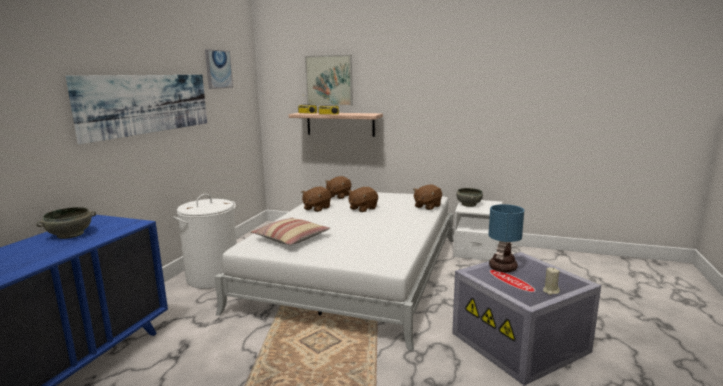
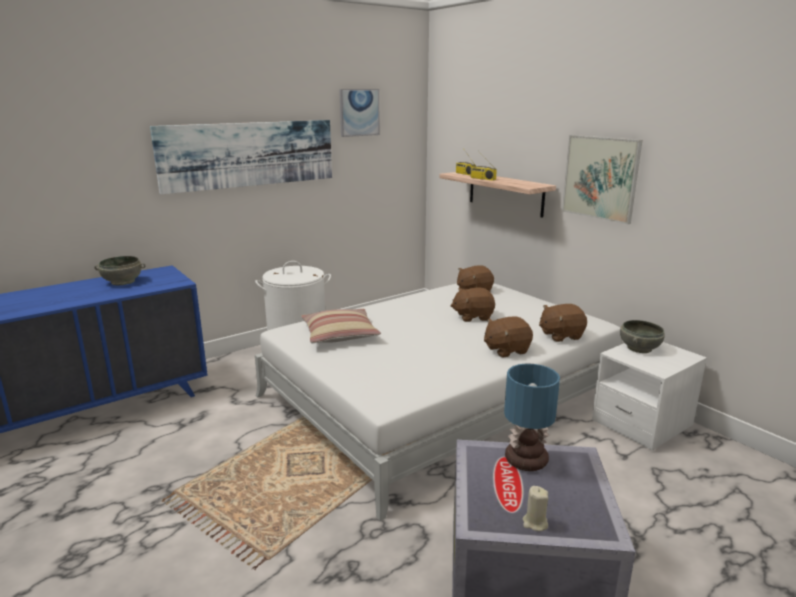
camera: 35 degrees right, 5 degrees up
(316, 208) = (423, 302): brown plush toy -> brown plush toy (506, 350)
(329, 80) = (498, 131): picture -> picture (600, 178)

